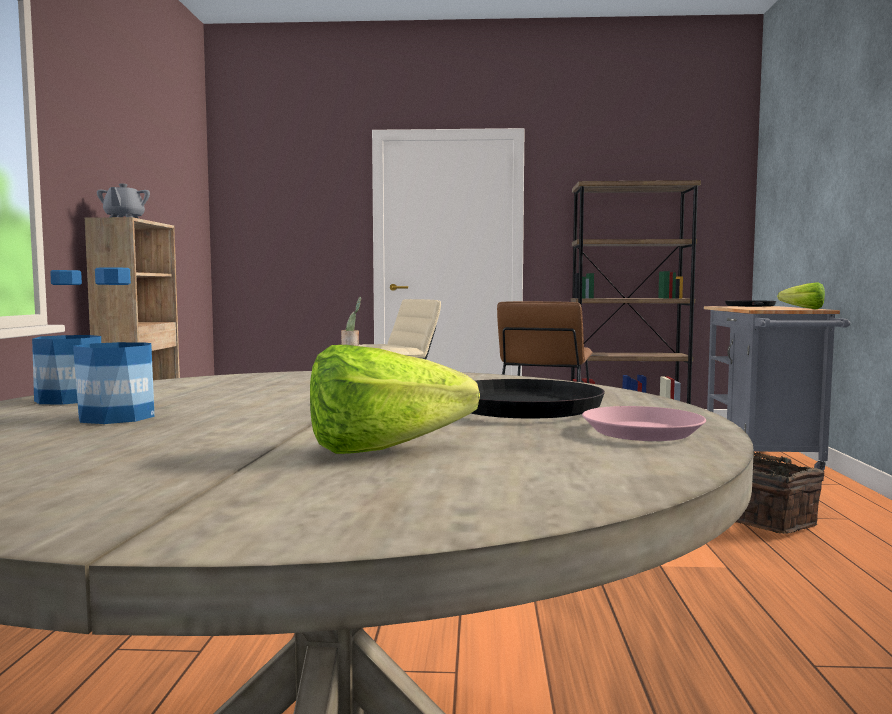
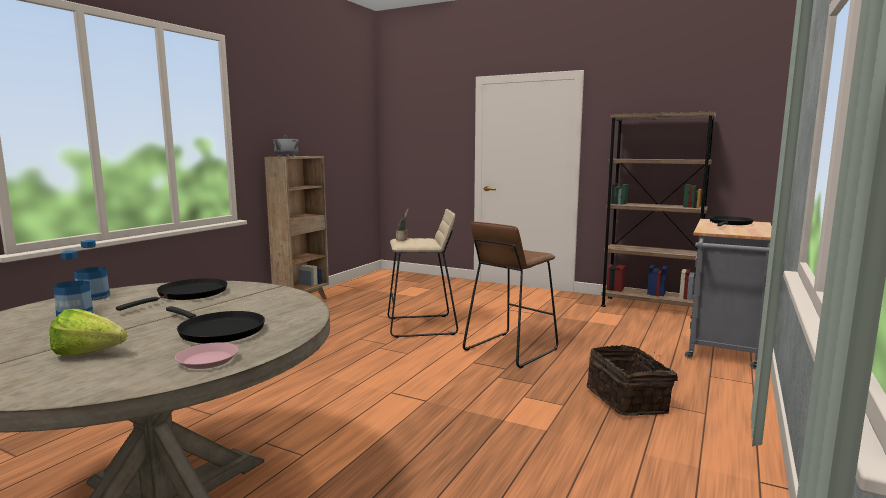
camera: 25 degrees right, 5 degrees up
(272, 385) = (189, 294): none -> black frying pan
(800, 309) = (749, 232): lettuce -> none

